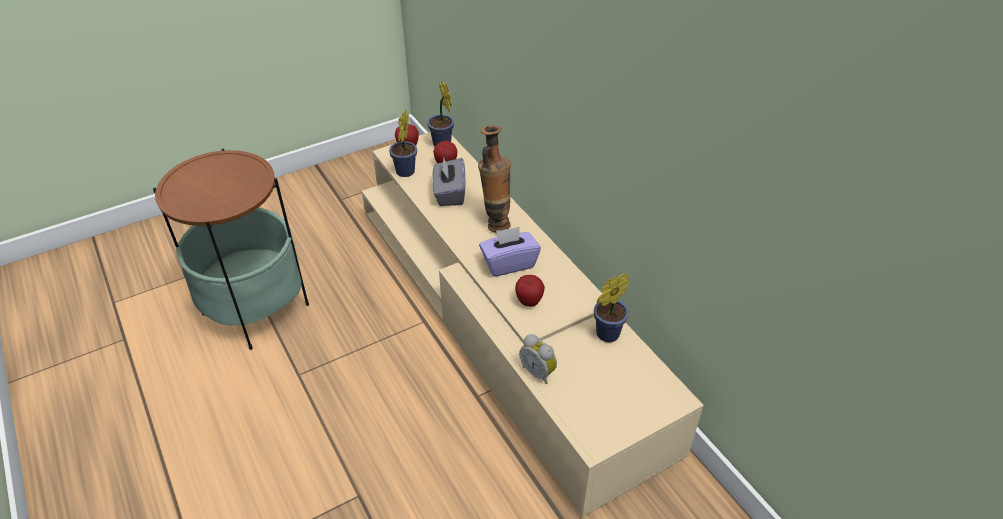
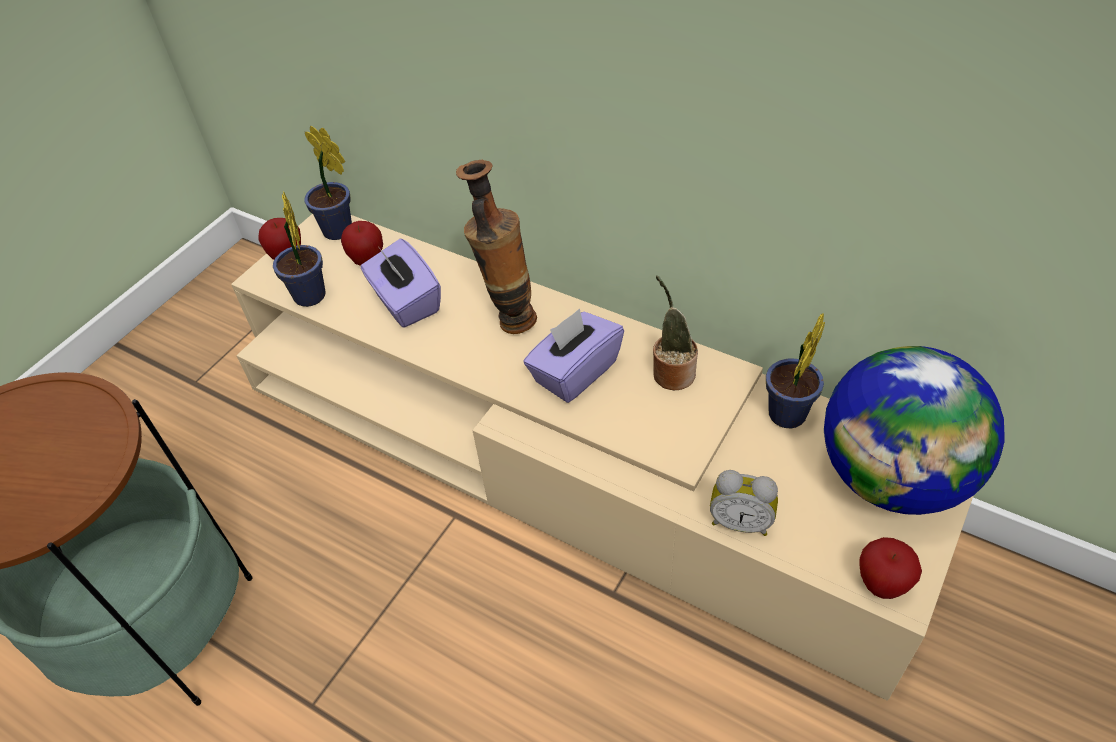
camera: 25 degrees left, 5 degrees up
(449, 194) = (405, 302): grey tissue box -> purple tissue box
(529, 302) = (648, 418): apple -> apple (881, 584)
(560, 285) = (671, 372): none -> potted plant
(639, 390) = (893, 477): none -> globe

